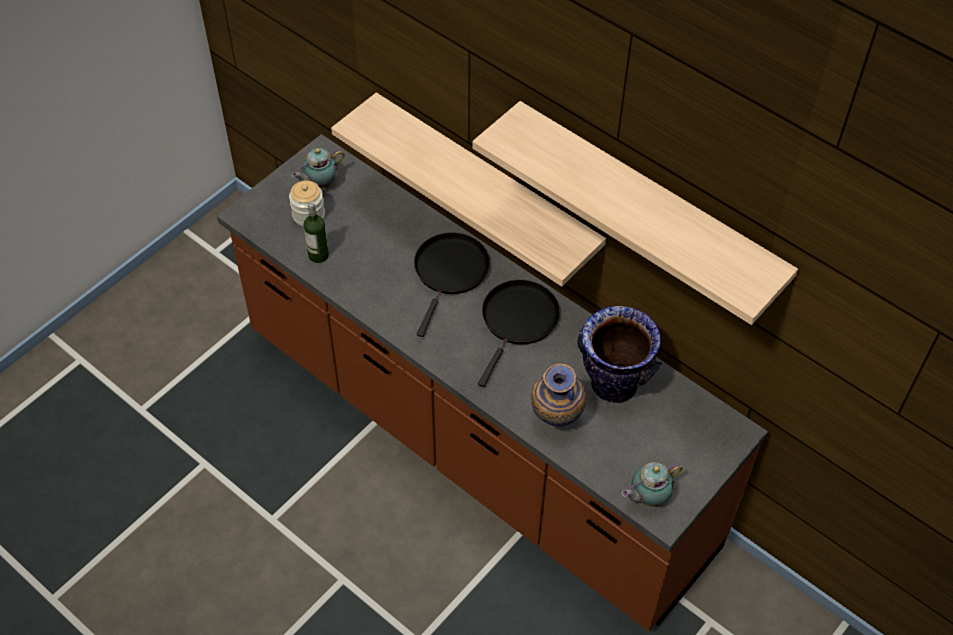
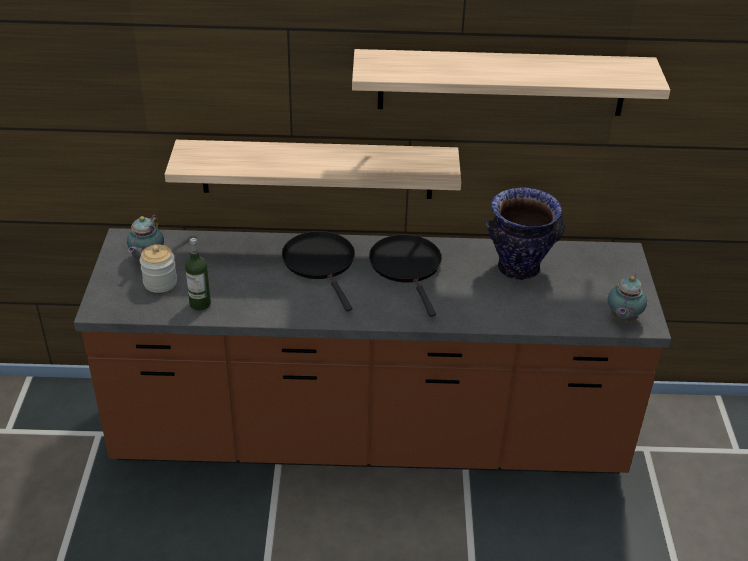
camera: 40 degrees left, 15 degrees down
(555, 421) = (507, 310): vase -> none

